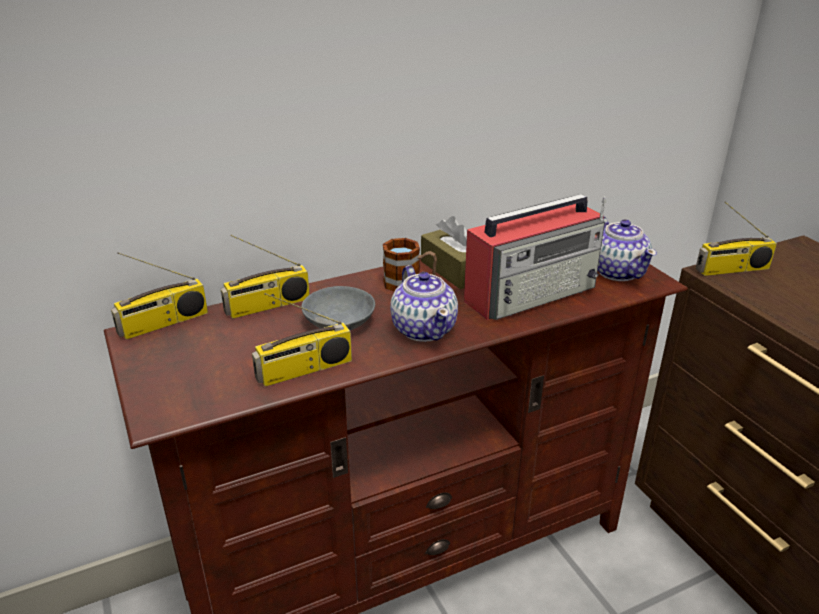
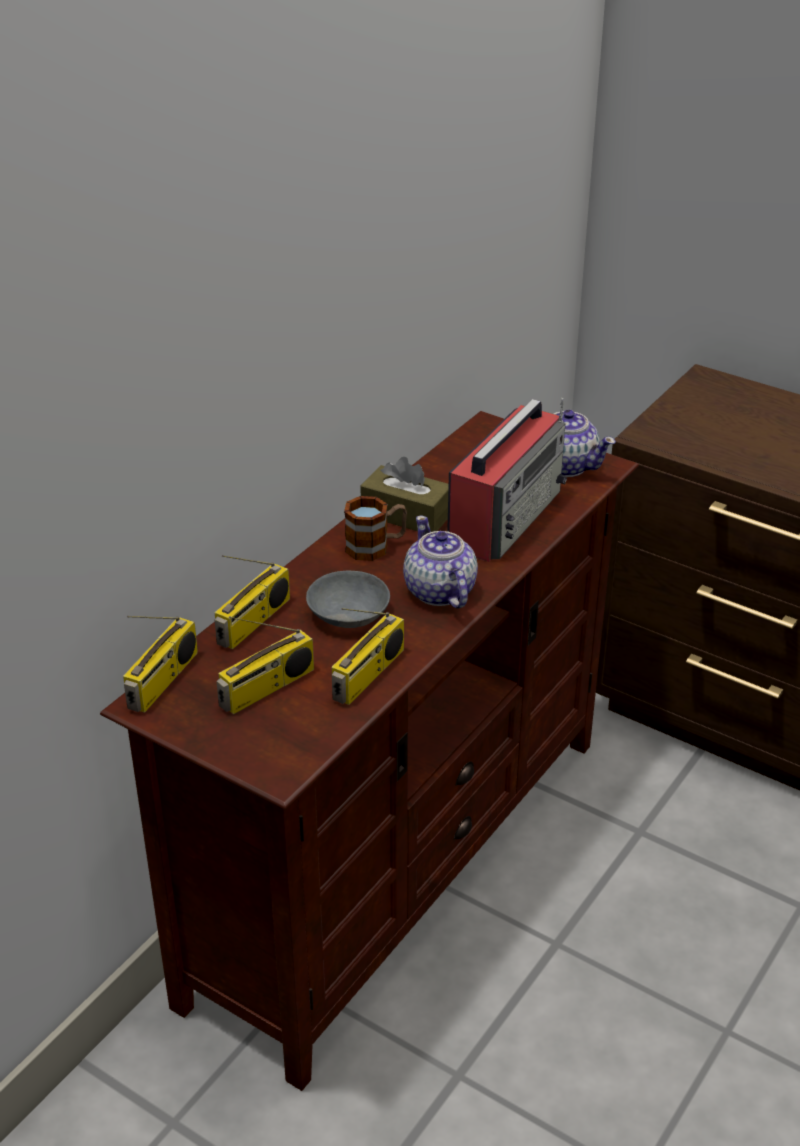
camera: 30 degrees left, 5 degrees up
(424, 329) = (439, 592): teapot -> teapot turned 150 degrees counterclockwise
(732, 270) = (659, 428): radio -> radio (267, 689)

